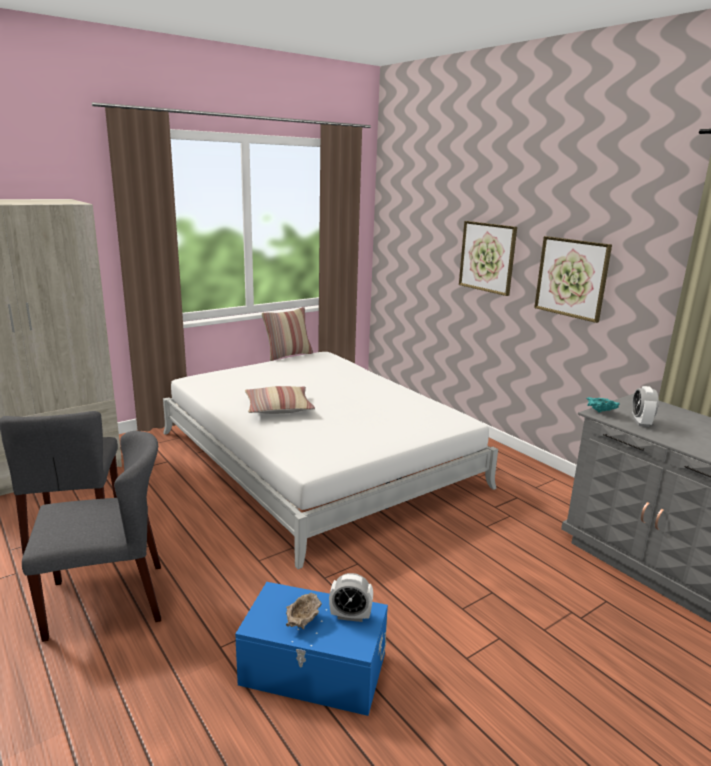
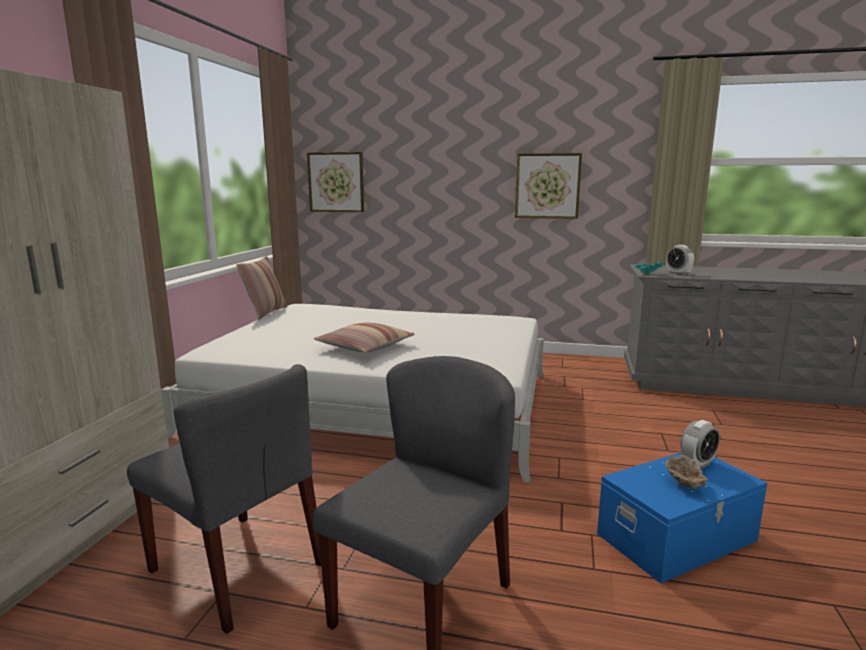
camera: 40 degrees left, 5 degrees down
(487, 257) = (454, 181): picture -> picture (336, 182)

